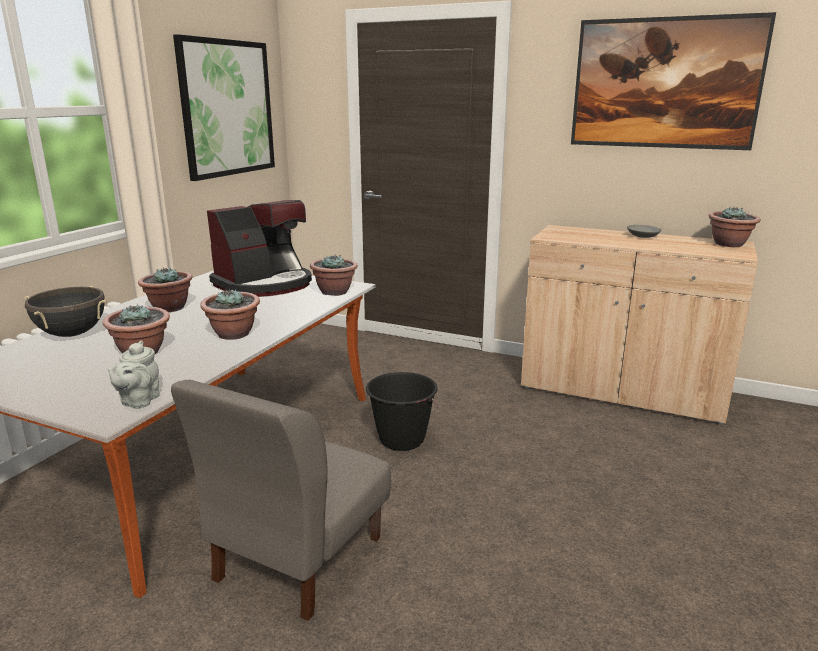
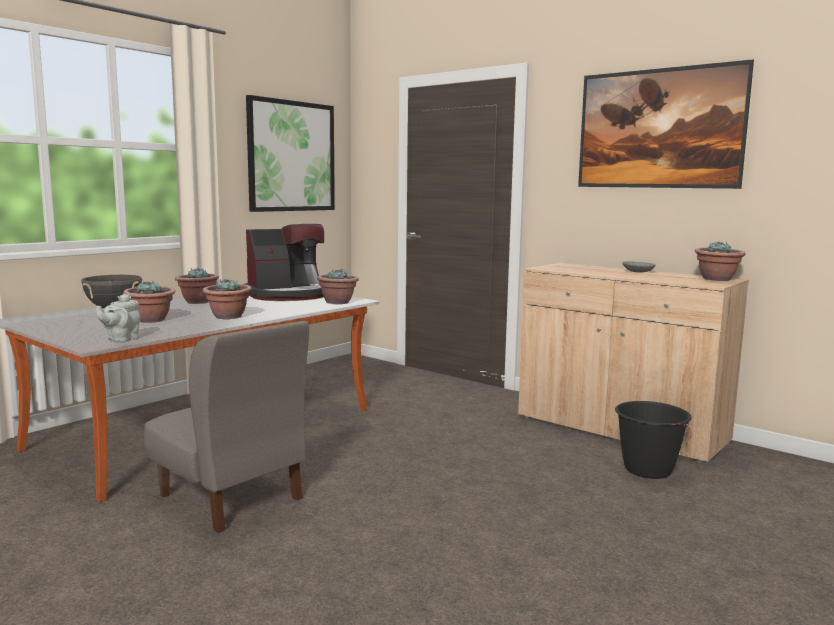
camera: 15 degrees right, 10 degrees down
(297, 558) = (231, 497): grey chair -> grey chair turned 90 degrees counterclockwise
(401, 440) = (376, 438): black bucket -> black bucket (647, 470)

